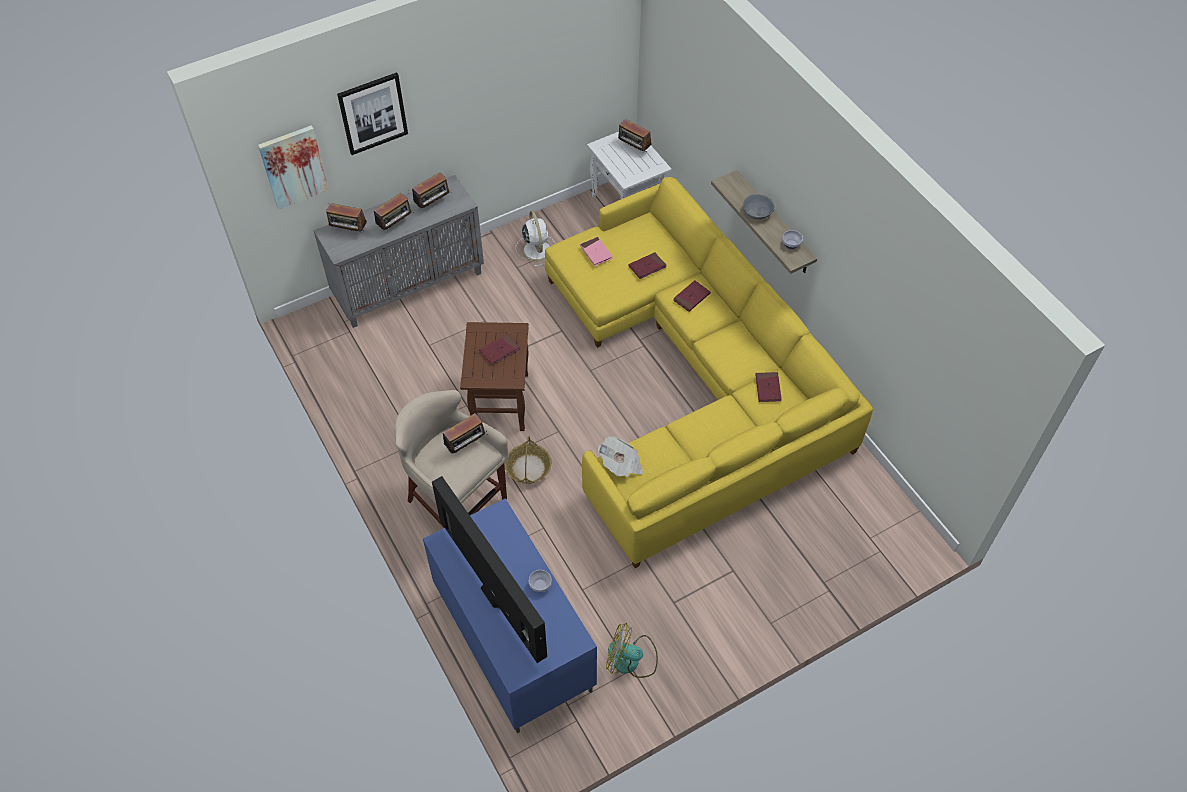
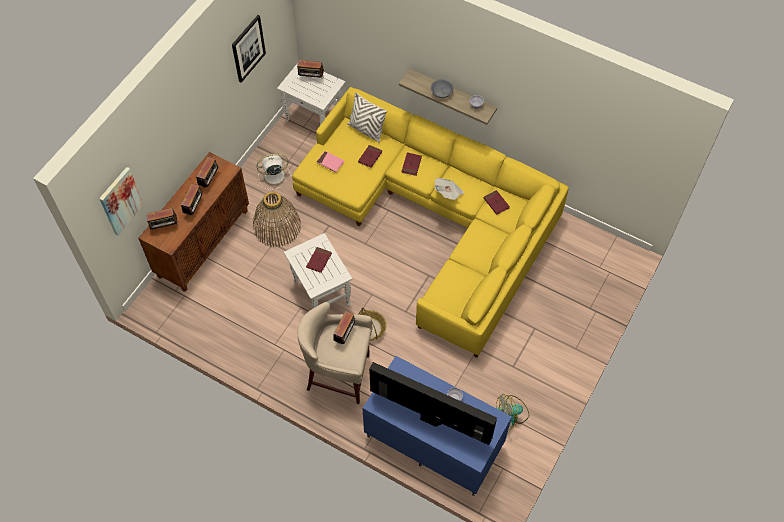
camera: 30 degrees left, 5 degrees up
(373, 113) = (158, 138): picture -> picture (248, 48)
(409, 285) = (203, 243): grey cabinet -> brown cabinet
(500, 401) = (321, 293): brown side table -> white side table
(502, 305) = (277, 226): none -> basket
(536, 249) = (273, 176): white fan -> white fan turned 60 degrees counterclockwise
(621, 464) = (440, 297): newspaper -> newspaper (448, 193)
(664, 236) = (366, 130): none -> white pillow

